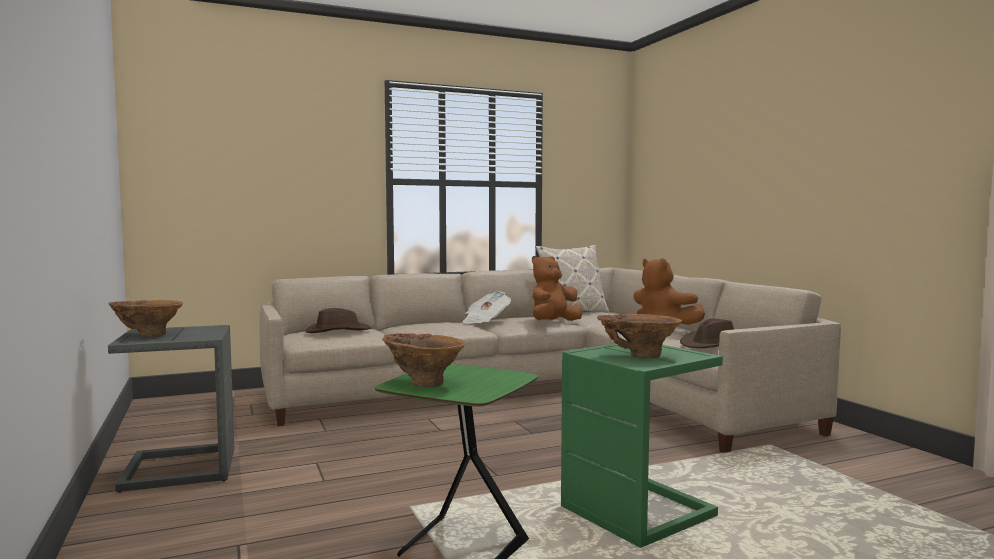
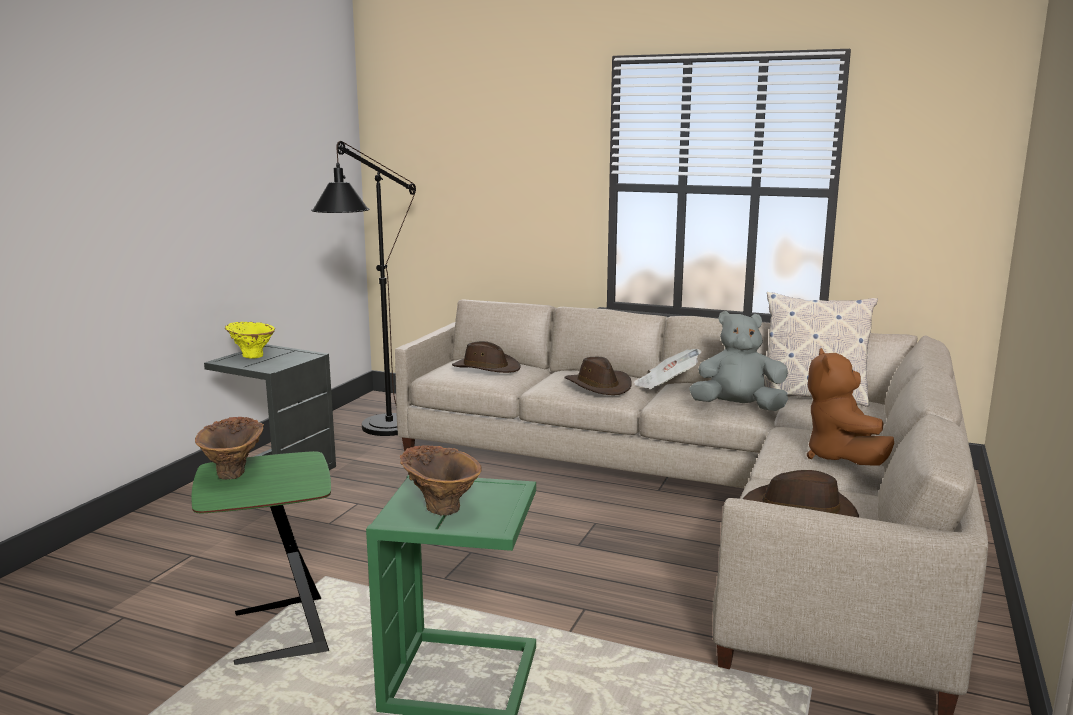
camera: 45 degrees right, 10 degrees up
(147, 335) = (252, 355): brown vase -> yellow vase
(216, 420) = (380, 431): none -> black floor lamp
(449, 326) = (599, 386): none -> brown hat
(553, 322) = (737, 408): brown plush toy -> grey plush toy

